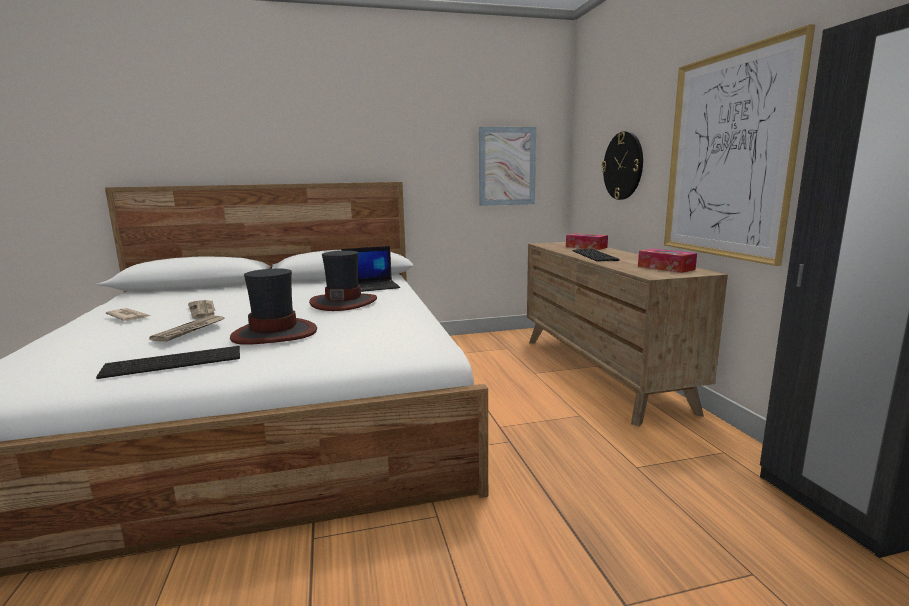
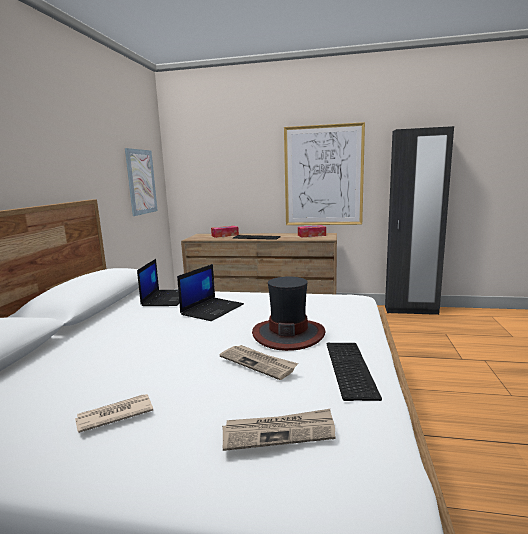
camera: 65 degrees left, 0 degrees up
(203, 310) = (158, 365): newspaper -> newspaper (279, 432)
(344, 302) = (212, 309): hat -> laptop
(623, 166) = (235, 180): wall clock -> none

